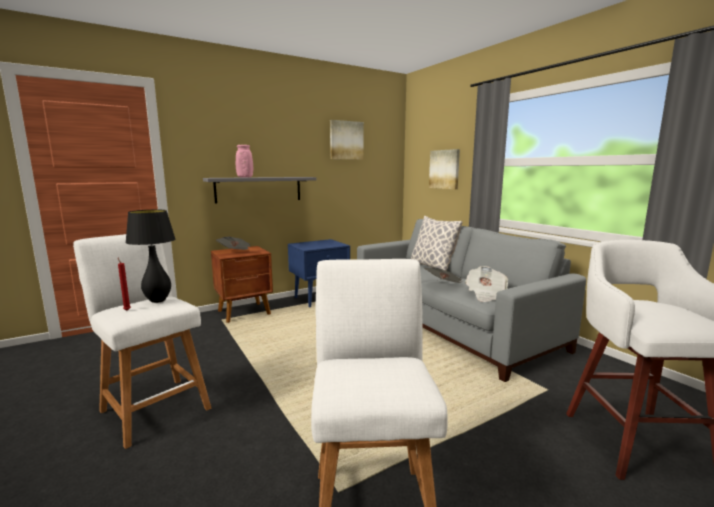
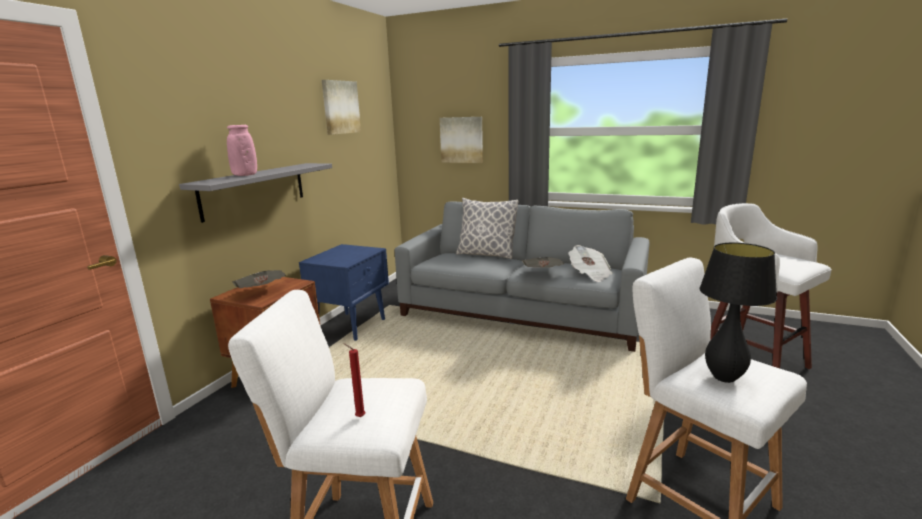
camera: 35 degrees left, 5 degrees up
(158, 301) = (365, 389): black table lamp -> black table lamp (724, 378)

